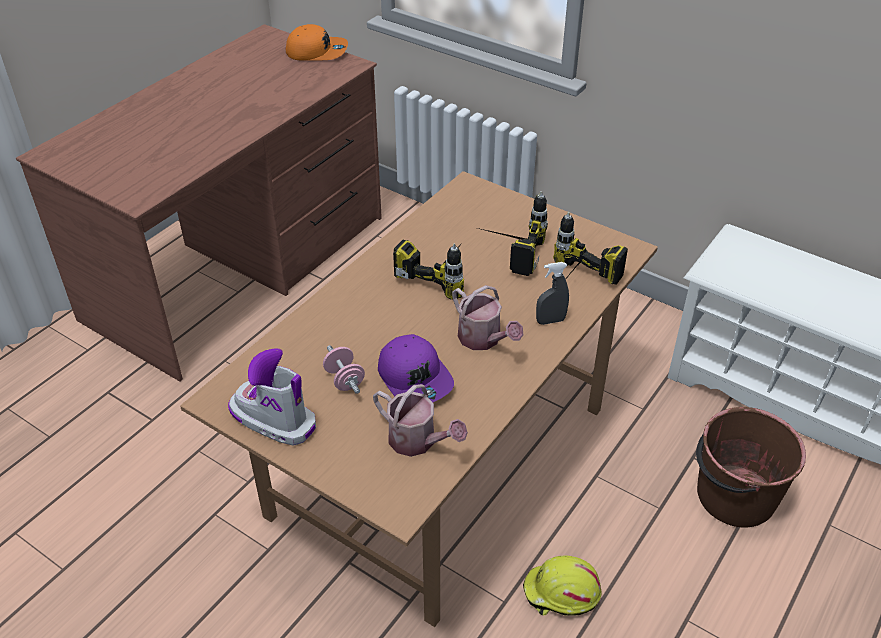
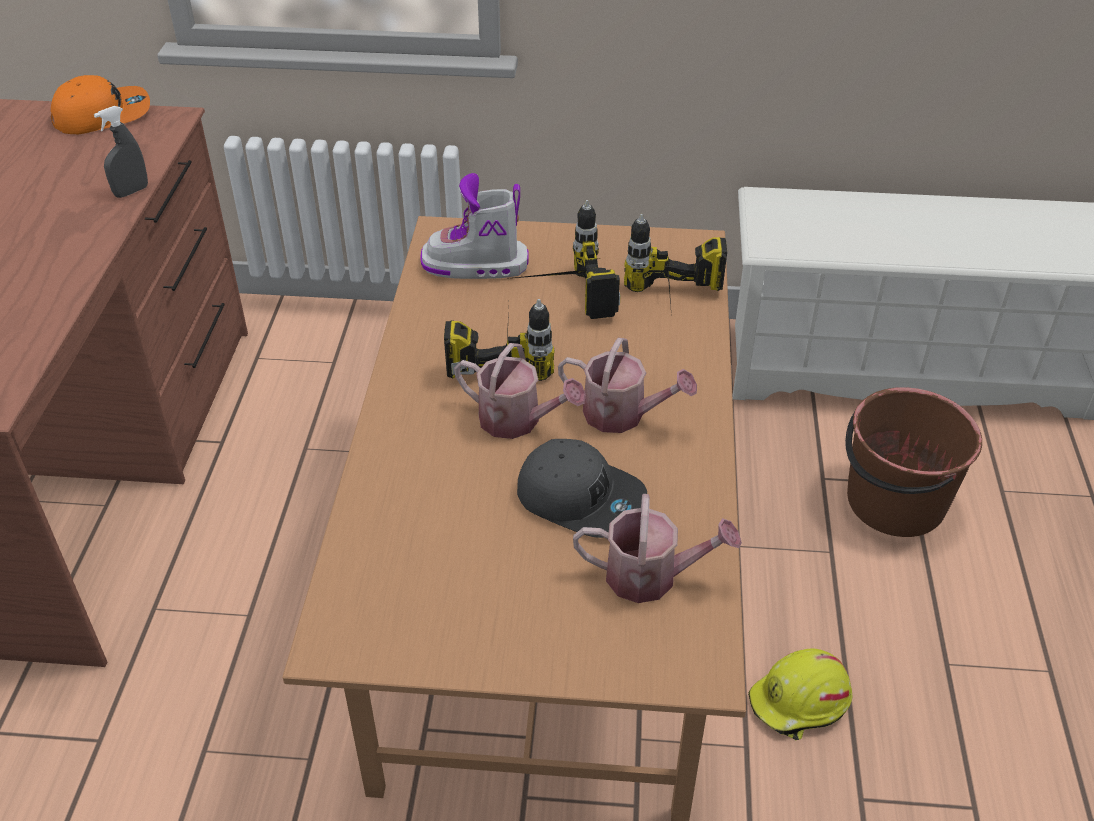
camera: 30 degrees left, 0 degrees up
(273, 420) = (438, 636): boot -> boot (475, 266)
(344, 380) = (491, 539): pink dumbbell -> none
(415, 378) = (580, 497): purple cap -> grey cap
(417, 318) = (517, 421): none -> watering can
(550, 321) = (681, 361): grey spray bottle -> grey spray bottle (131, 191)

